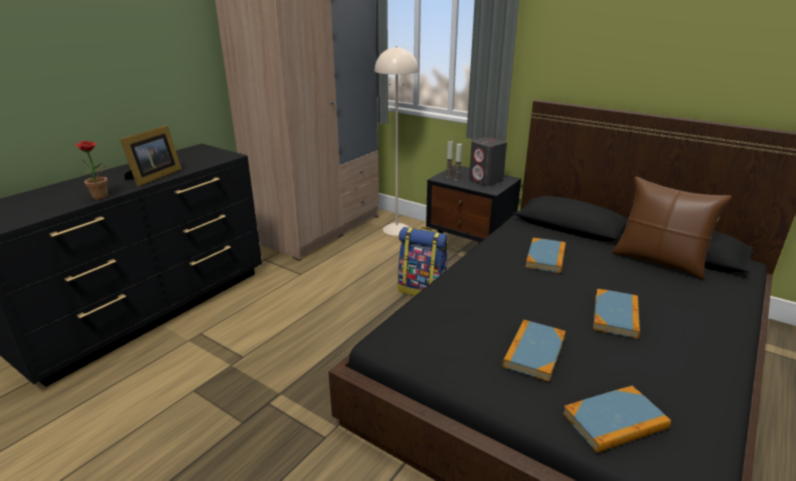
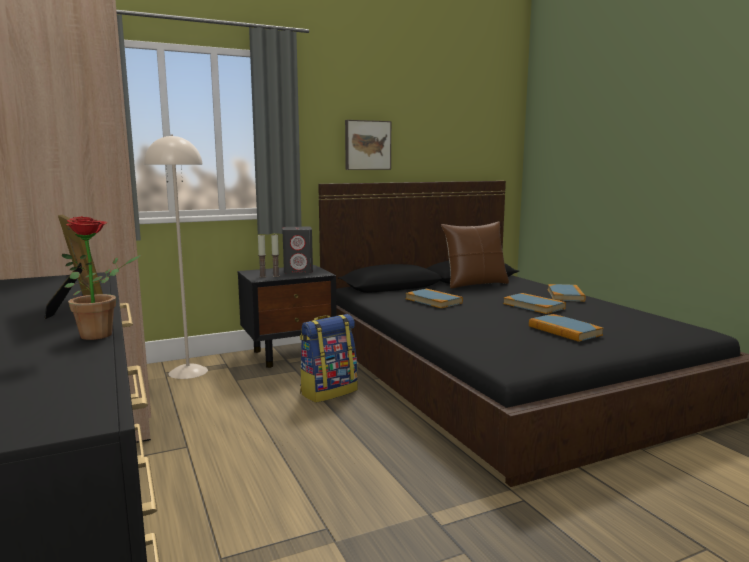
camera: 60 degrees left, 15 degrees down
(600, 63) = (367, 145): none -> picture
(615, 421) = (651, 332): book -> book (565, 295)

